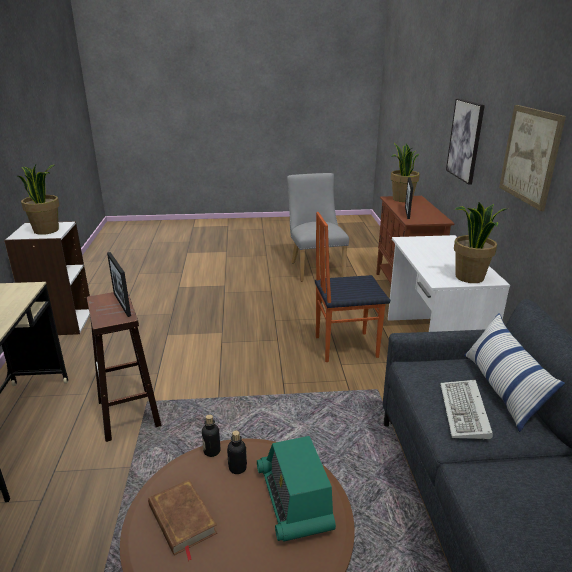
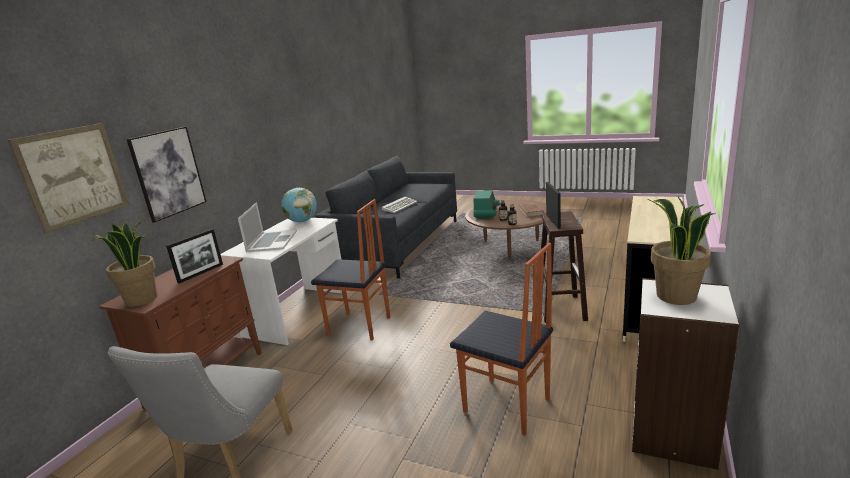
camera: 150 degrees left, 5 degrees down
(172, 315) = (507, 406): none -> chair
(437, 251) = (272, 241): none -> laptop
(469, 277) = (302, 221): potted plant -> globe
(501, 389) = (371, 210): pillow -> none
(530, 155) = (256, 137): picture -> picture (73, 175)

